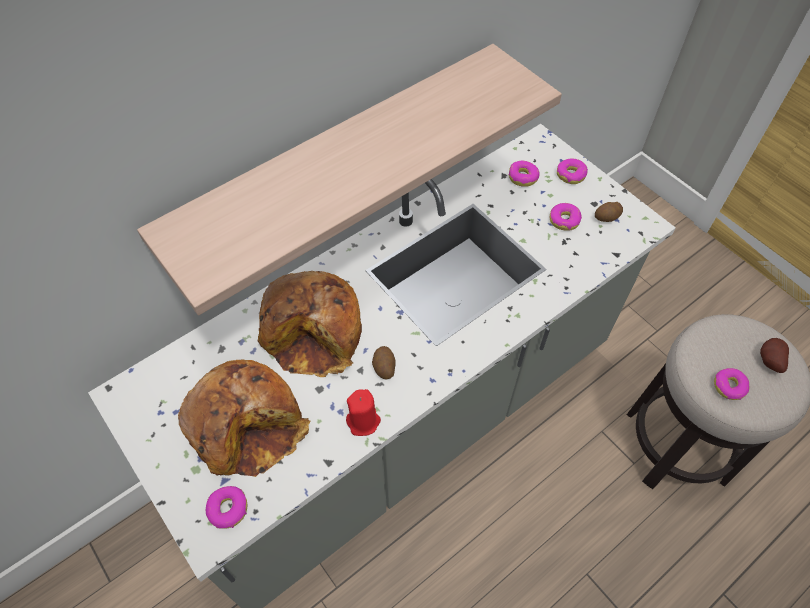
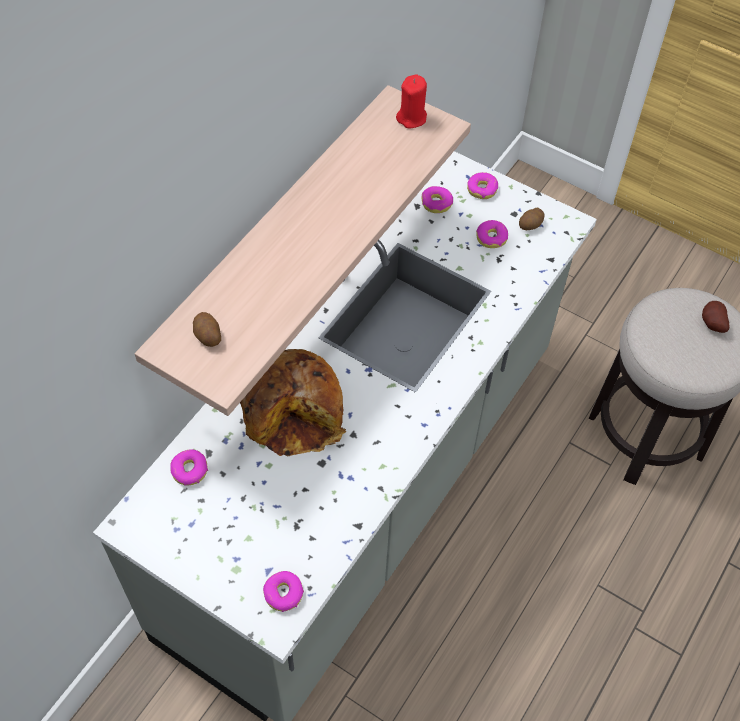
camera: 20 degrees left, 0 degrees up
(247, 424) = (267, 515): bread -> none
(363, 421) = (375, 480): red candle -> red candle (412, 118)
(384, 367) = (374, 425): potato -> potato (207, 336)
(729, 386) = (684, 358): donut -> donut (189, 471)

